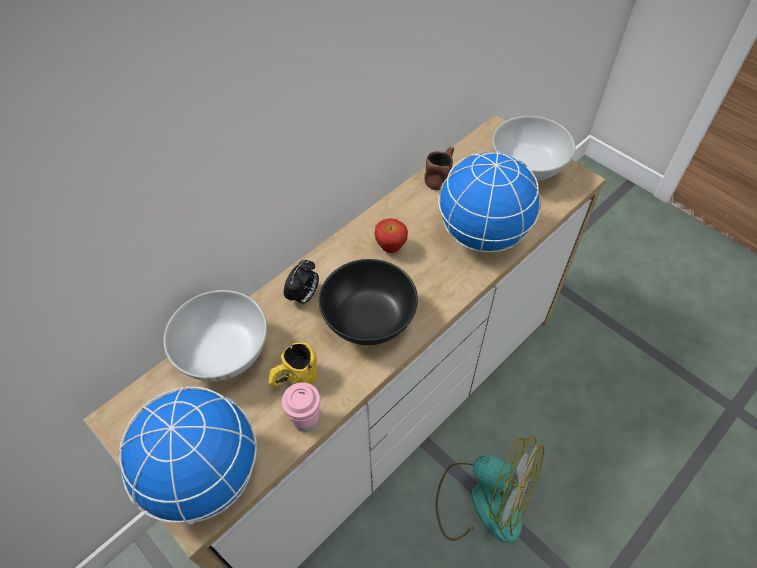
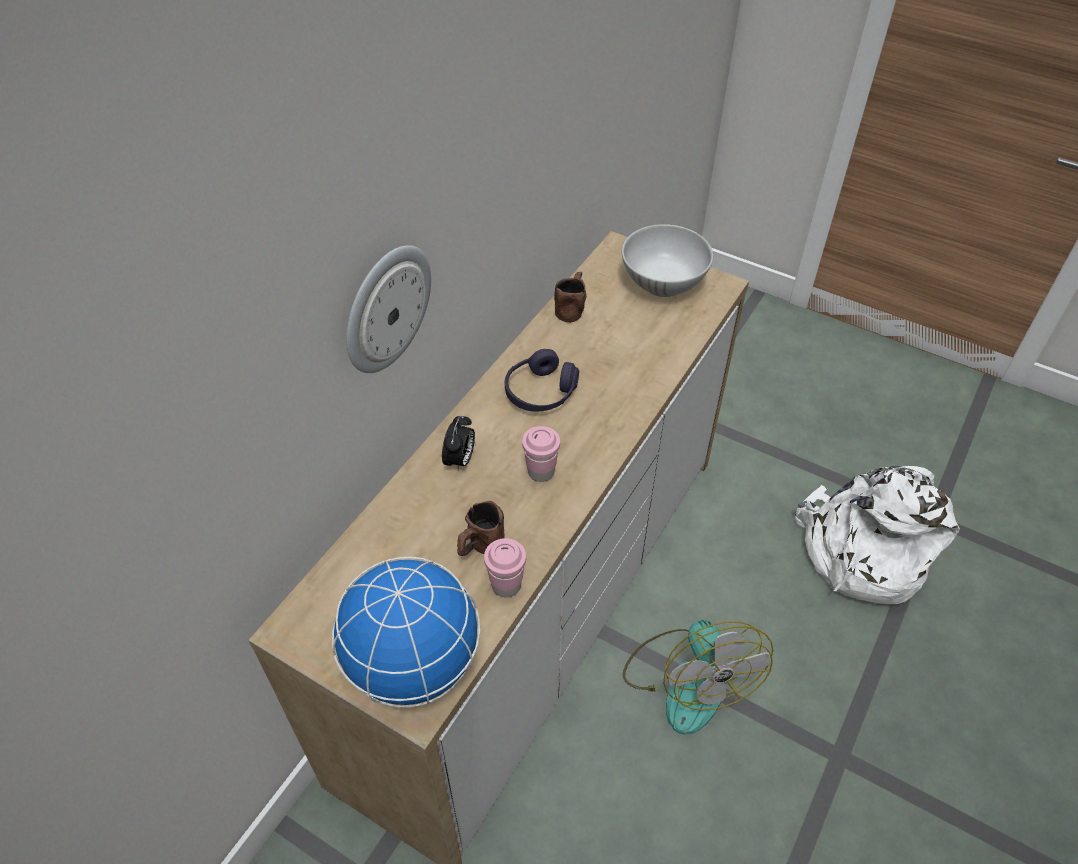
camera: 15 degrees left, 5 degrees down
(225, 353) = (390, 537): white bowl -> none
(237, 158) = (386, 308): none -> wall clock
(294, 380) = (479, 547): yellow mug -> brown mug
(368, 321) = (541, 472): black bowl -> pink cup
(390, 248) = (540, 392): apple -> purple headphones
(482, 234) = (636, 359): globe -> none
(483, 500) = (687, 679): fan -> fan turned 60 degrees clockwise
(661, 424) = (860, 552): none -> white backpack

